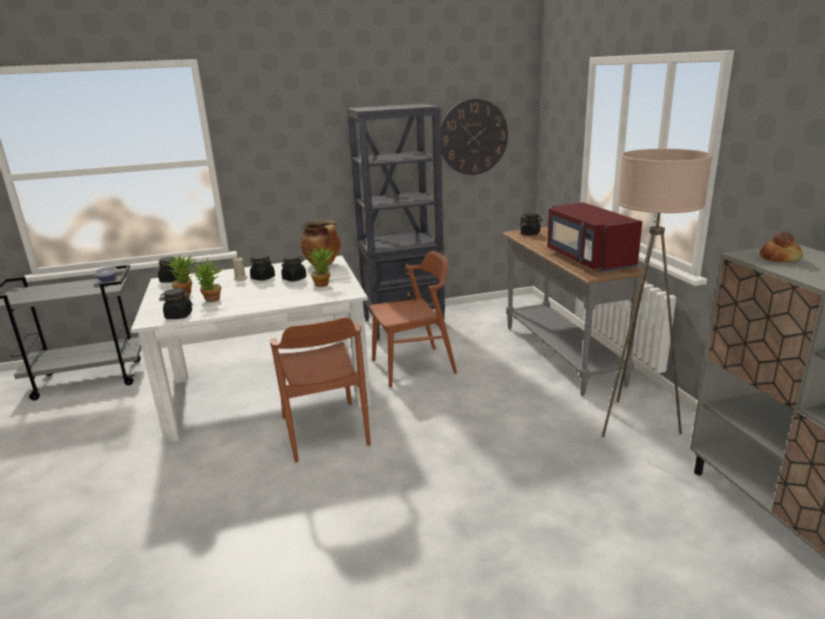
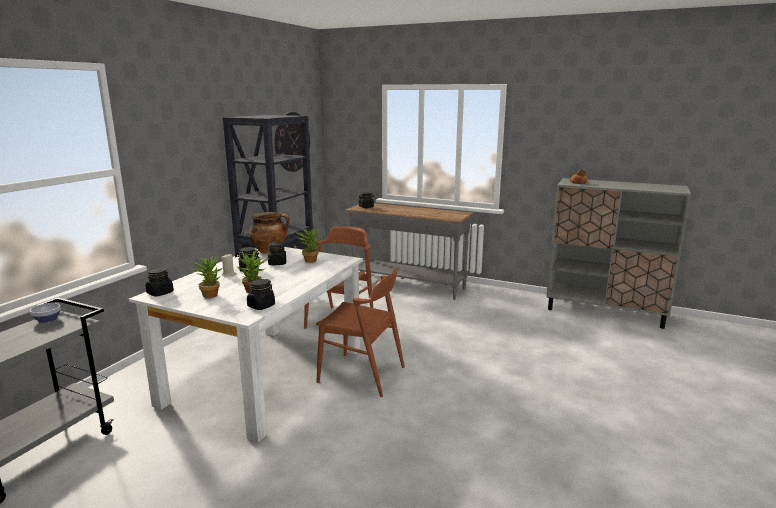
camera: 50 degrees left, 5 degrees down
(587, 259) = (433, 212): red microwave -> none
(633, 423) = (496, 302): beige floor lamp -> none

